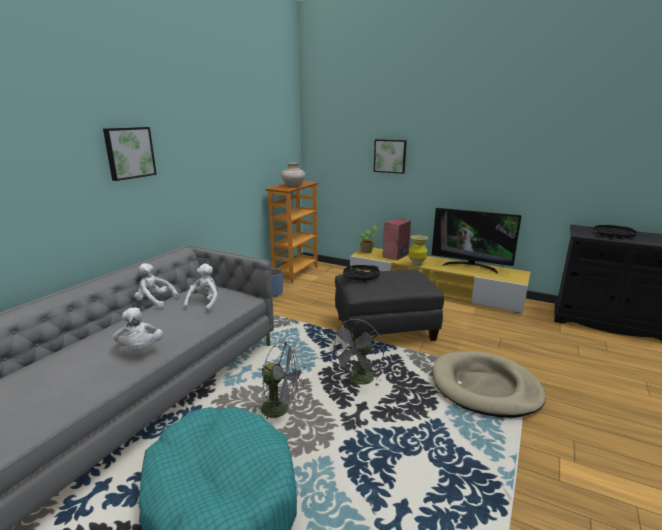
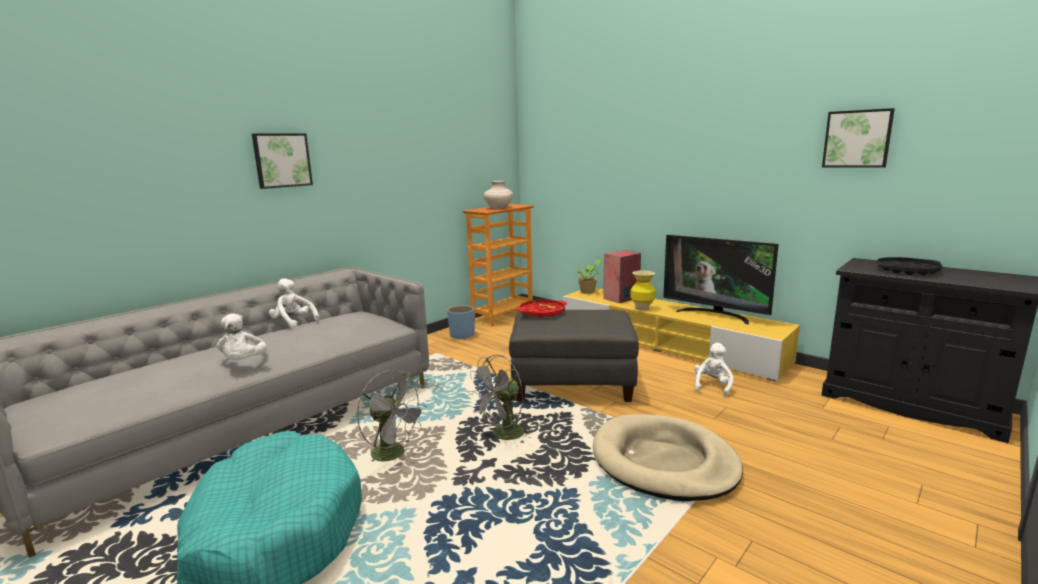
camera: 15 degrees right, 5 degrees down
(204, 303) = (342, 327): white plush toy -> white plush toy (712, 386)
(361, 276) = (542, 312): black tray -> red tray
(390, 156) = (617, 171): picture -> picture (857, 139)

